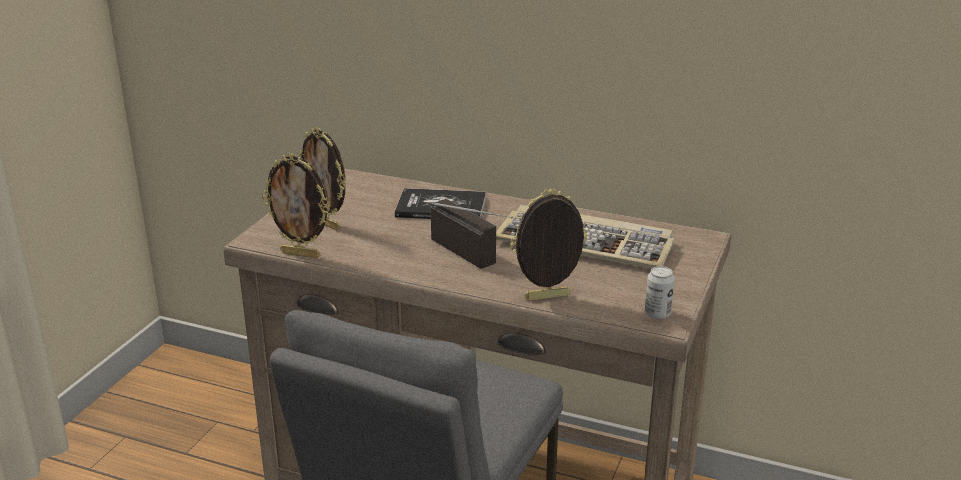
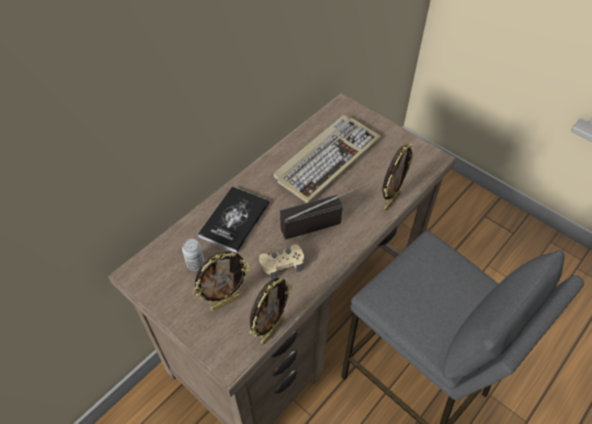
camera: 70 degrees left, 25 degrees up
(395, 244) = (282, 263): none -> beige game controller
(548, 298) = (390, 201): picture frame -> picture frame turned 150 degrees counterclockwise
(657, 314) = (424, 158): can -> can (196, 264)

